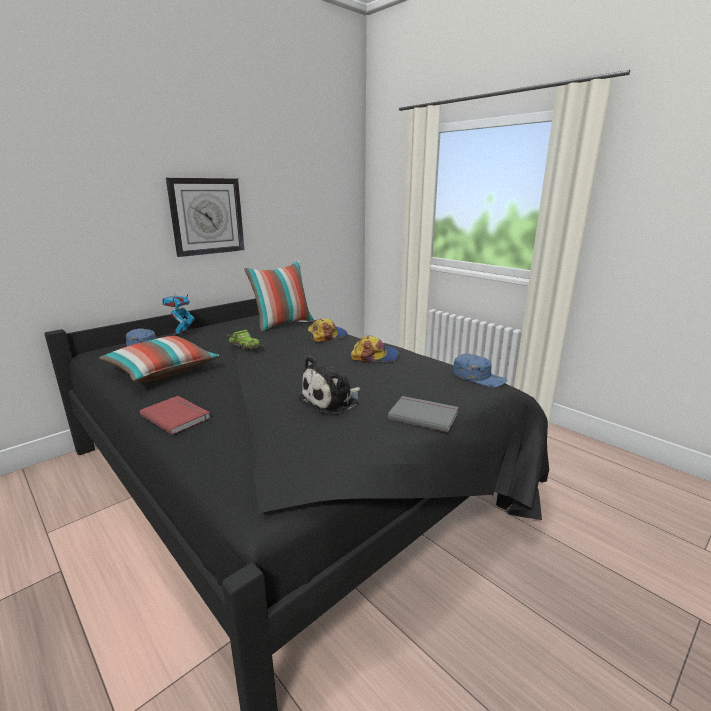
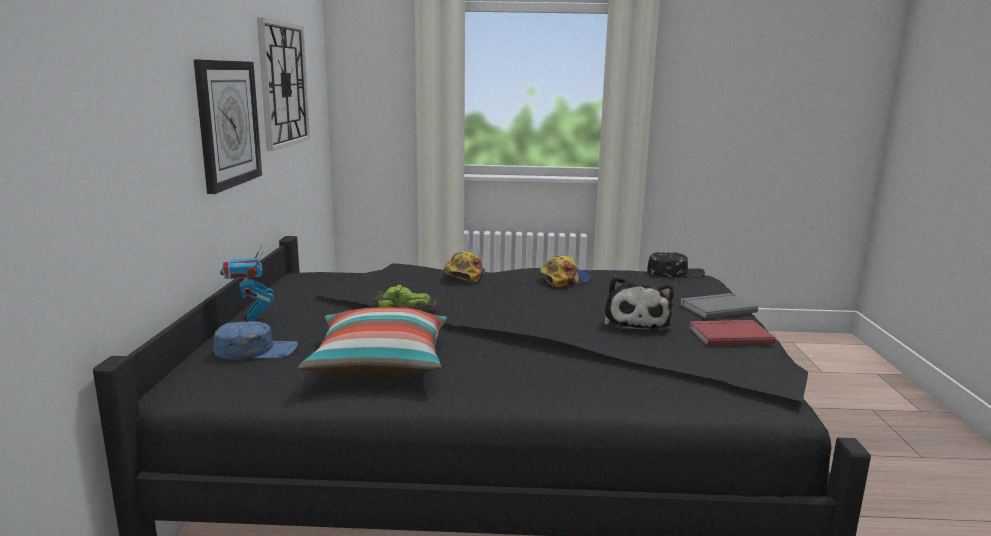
camera: 45 degrees left, 5 degrees down
(177, 416) = (541, 387): red book -> red book (728, 335)
(283, 324) = (371, 277): pillow -> none
(290, 193) = (283, 85): none -> wall clock
(479, 377) = (675, 272): blue cap -> black cap

